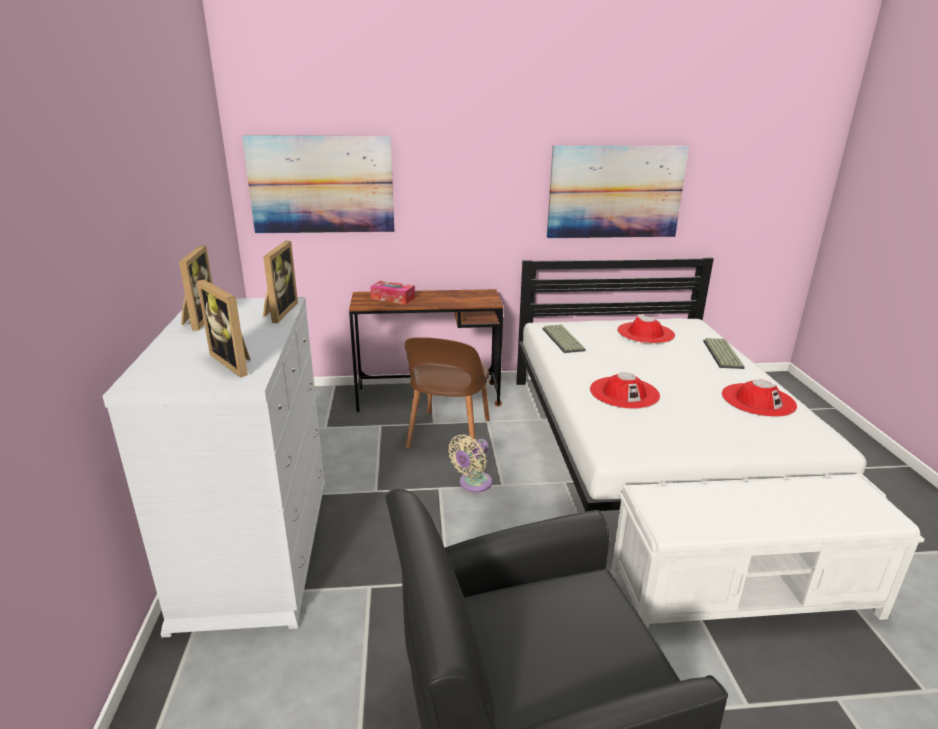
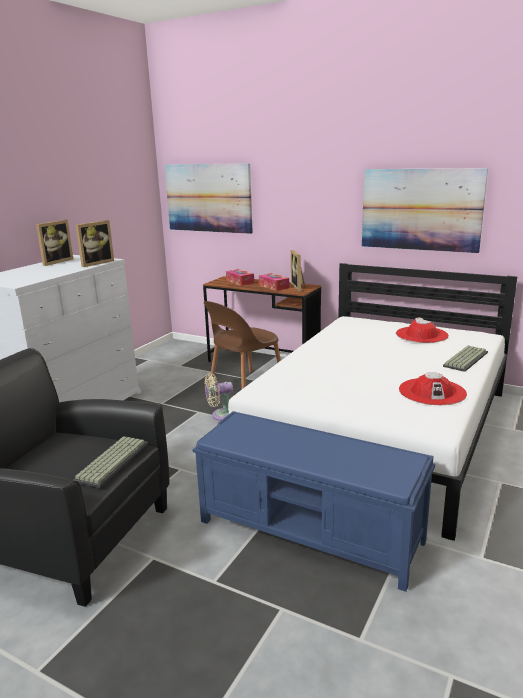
camera: 35 degrees right, 5 degrees down
(236, 362) = (29, 278): picture frame -> picture frame (299, 287)
(448, 299) = (274, 286): none -> tissue box
(561, 339) = (345, 328): keyboard -> keyboard (112, 461)
(624, 393) = (328, 365): red hat -> none
(745, 594) = (311, 531): white bench -> blue bench

